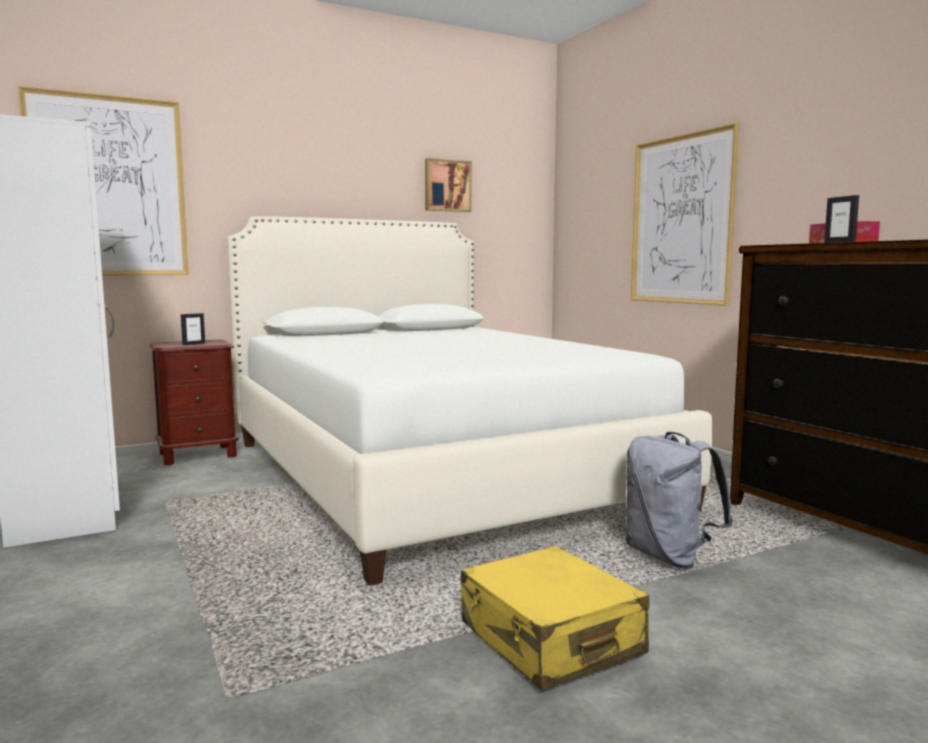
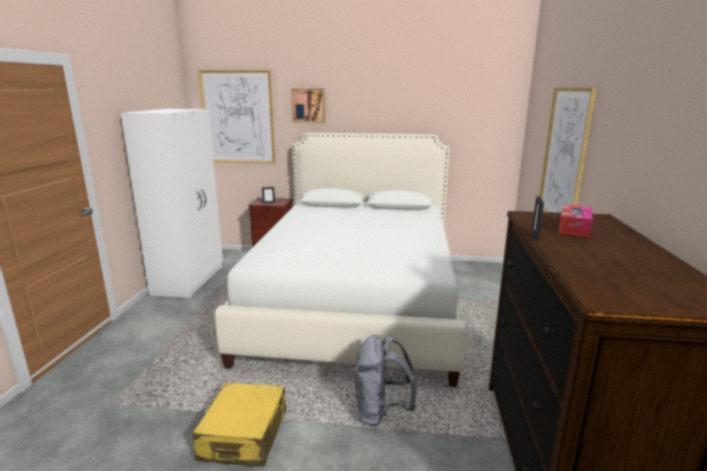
camera: 35 degrees right, 10 degrees up
(447, 186) = (435, 108): picture -> picture (308, 105)

